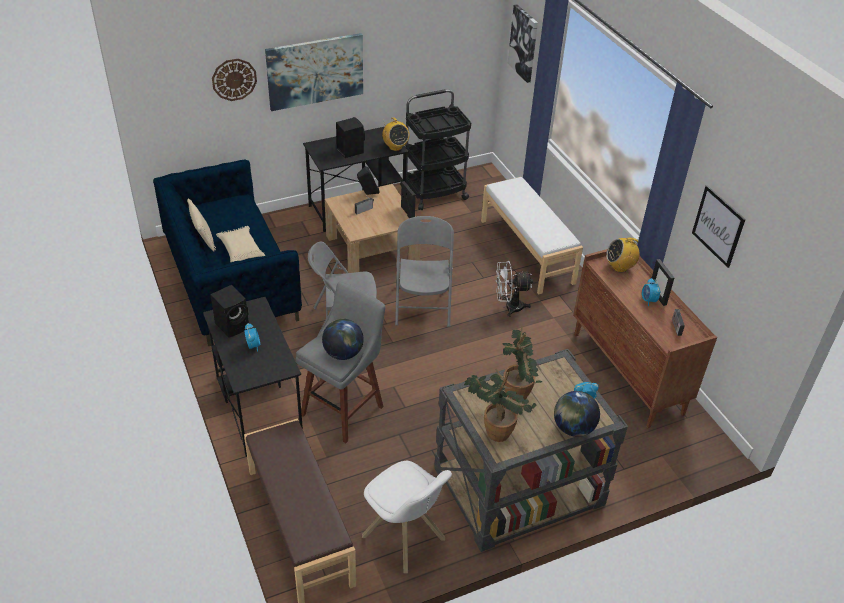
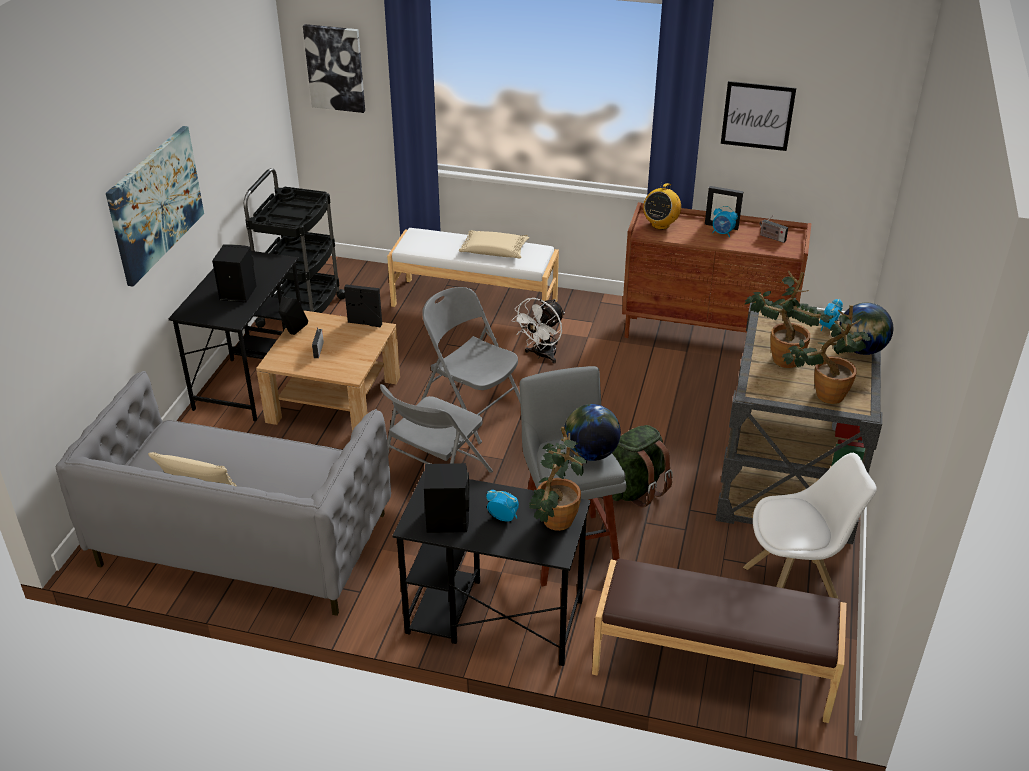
camera: 50 degrees left, 5 degrees down
(231, 282) = (244, 540): blue sofa -> grey sofa
(234, 79) = (86, 258): wall clock -> none
(240, 248) = (271, 468): beige pillow -> beige pillow (494, 249)
(264, 368) = (553, 525): none -> potted plant
(395, 147) = (278, 261): radio -> none
(424, 414) = (633, 490): none -> green backpack

